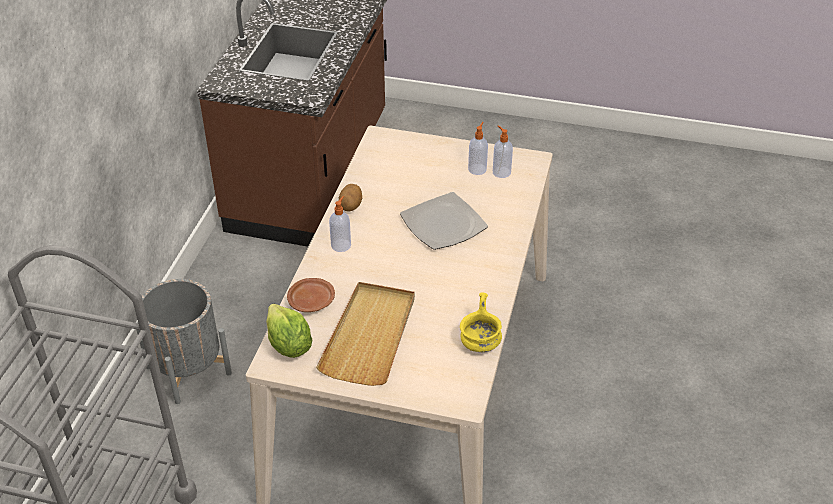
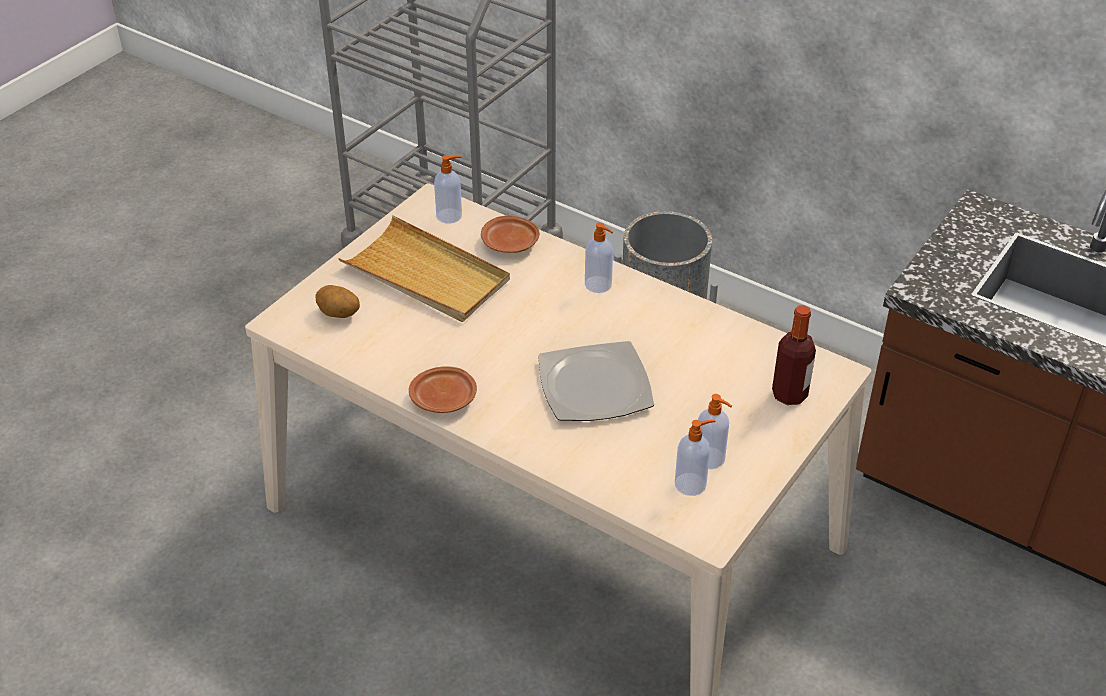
camera: 110 degrees right, 0 degrees up
(288, 345) = (450, 216): lettuce -> soap dispenser
(351, 206) = (675, 309): potato -> potato (338, 314)
(407, 150) = (789, 394): none -> bottle
(479, 342) = (358, 358): yellow bowl -> none
(493, 286) = (444, 399): none -> brown plate

